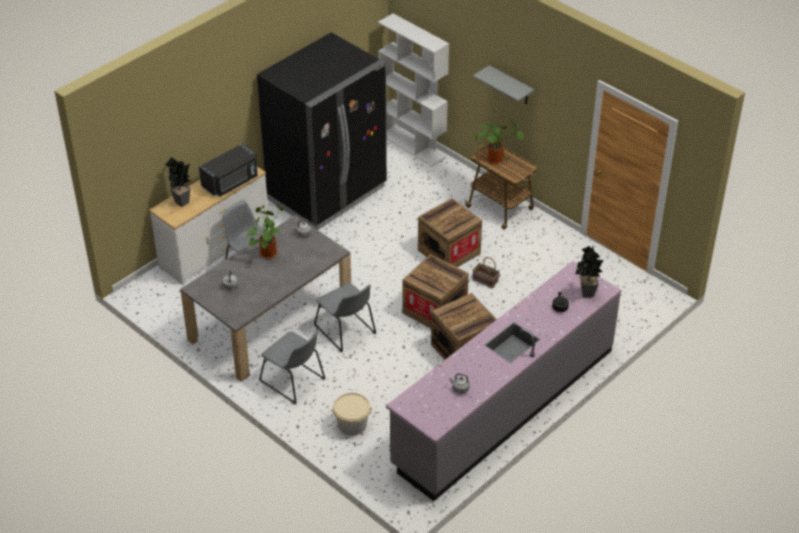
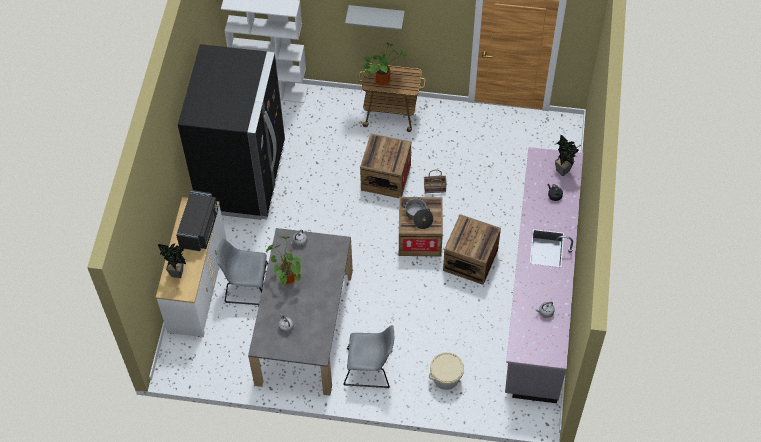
camera: 35 degrees left, 15 degrees up
(346, 331) = (371, 298): grey chair -> none
(432, 276) = (418, 216): none -> cooking pot

